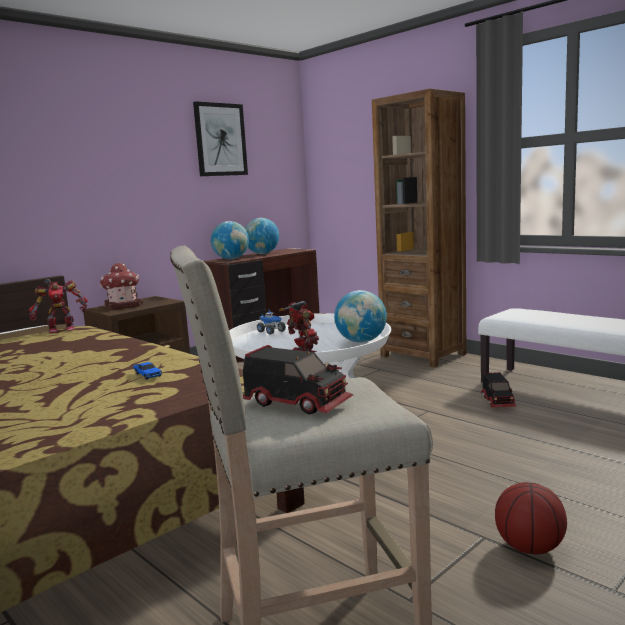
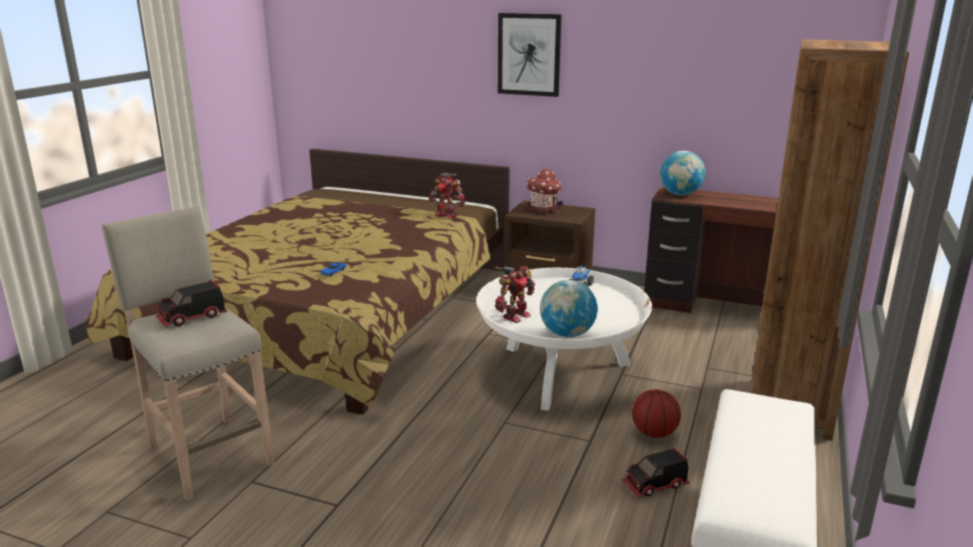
camera: 65 degrees right, 10 degrees up
(220, 139) = (720, 50): picture -> picture (529, 54)
(262, 253) = (735, 198): globe -> none
(297, 403) = (192, 318): toy truck -> toy truck turned 45 degrees clockwise
(530, 547) = (327, 530): basketball -> basketball (654, 433)

